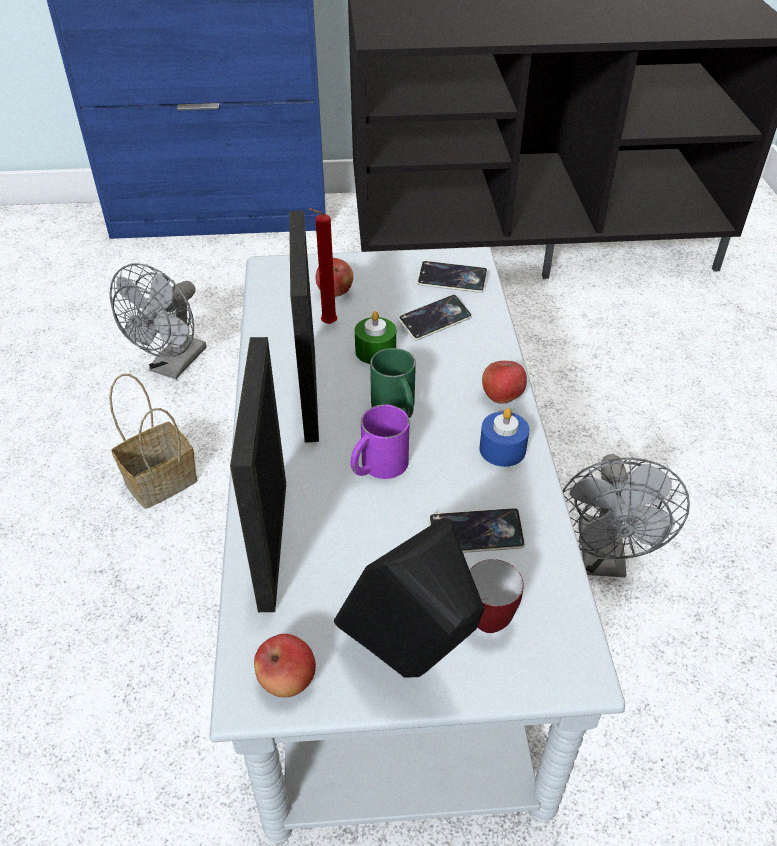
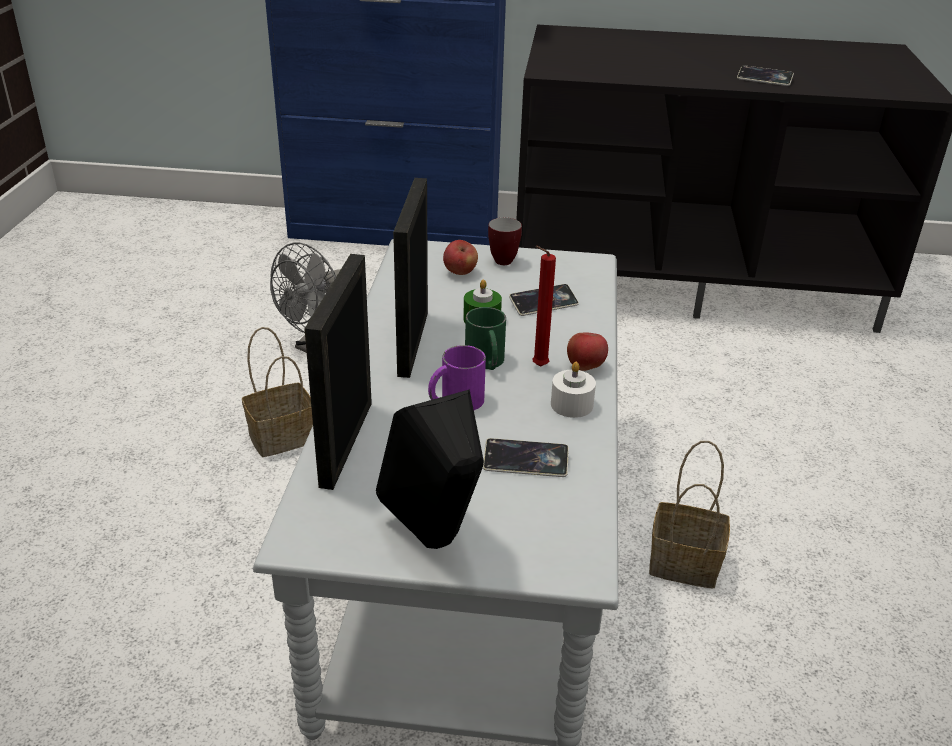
camera: 10 degrees right, 10 degrees down
(287, 680) = (328, 537): apple -> none
(326, 324) = (444, 295): red candle -> red candle (537, 366)
(452, 281) = (570, 276): phone -> phone (764, 79)
(487, 614) = (515, 519): mug -> mug (503, 259)
(502, 449) = (571, 404): blue candle -> white candle
(603, 559) = (686, 563): grey fan -> basket

